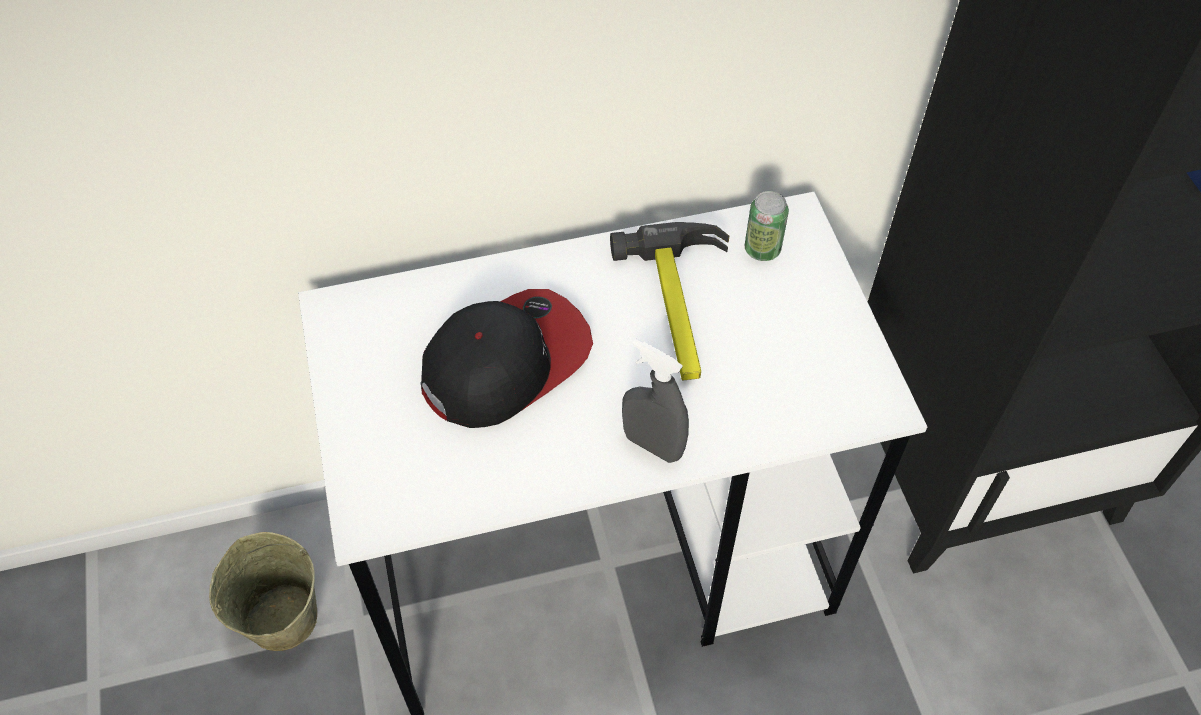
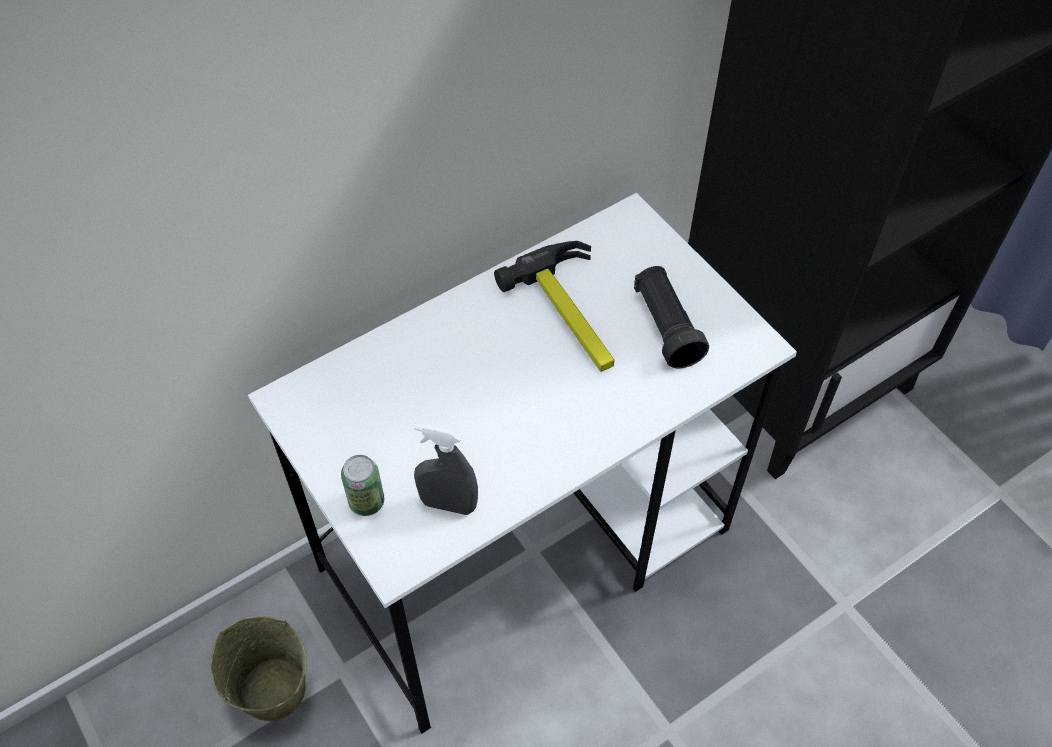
camera: 20 degrees left, 0 degrees up
(506, 361) = (451, 399): cap -> none
(653, 445) = (598, 430): grey spray bottle -> grey spray bottle (448, 504)
(762, 249) = (616, 250): can -> can (366, 502)
(782, 352) = (666, 327): none -> black flashlight

